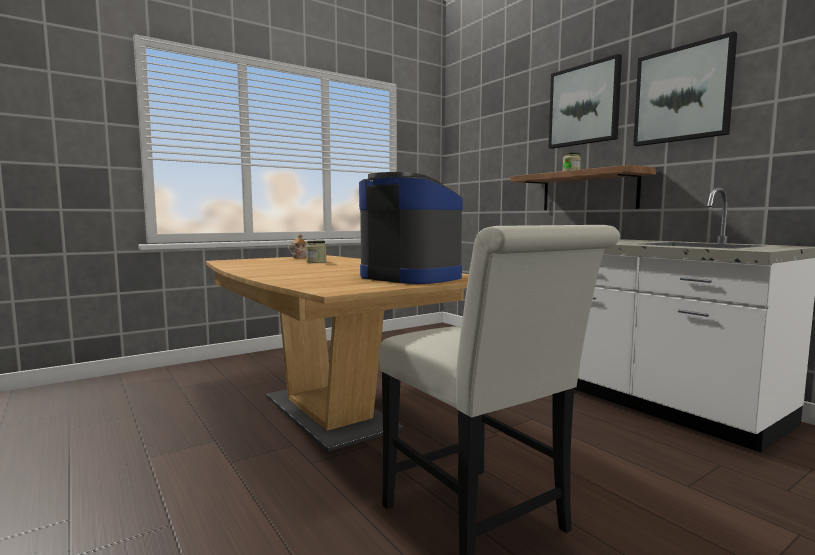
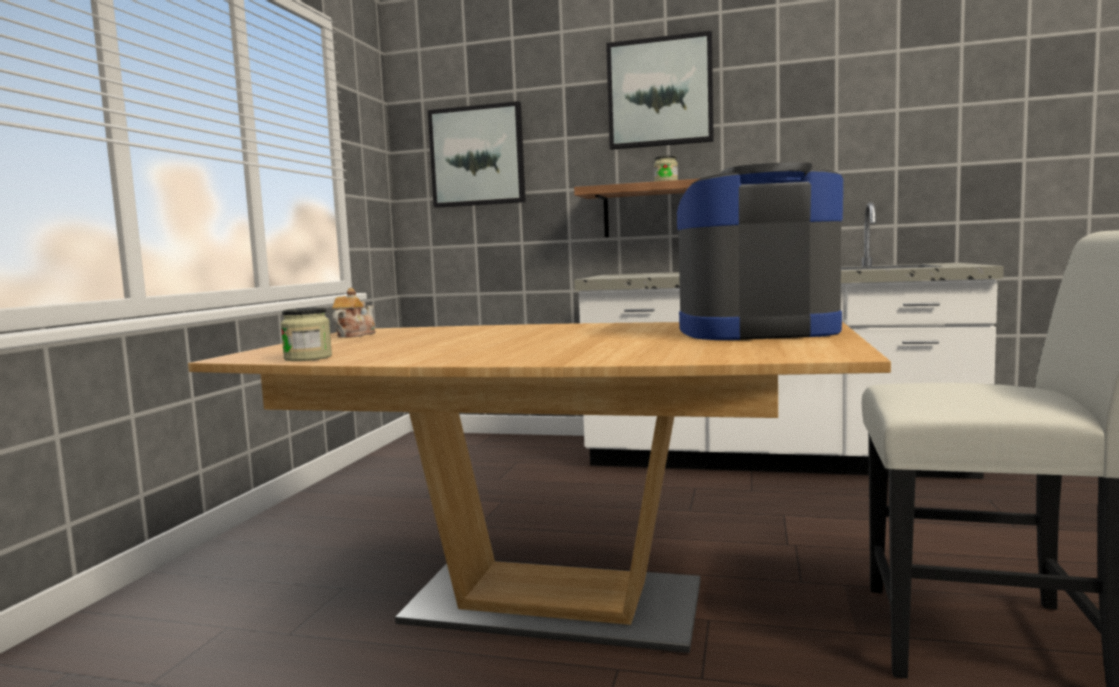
camera: 40 degrees left, 0 degrees up
(316, 262) = (444, 336): jar -> jar (308, 358)
(682, 94) = (796, 92): picture -> picture (477, 156)

